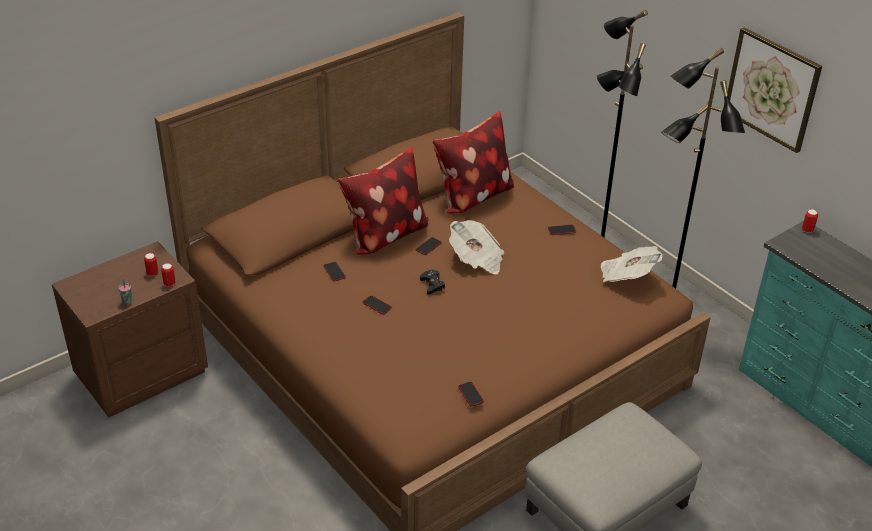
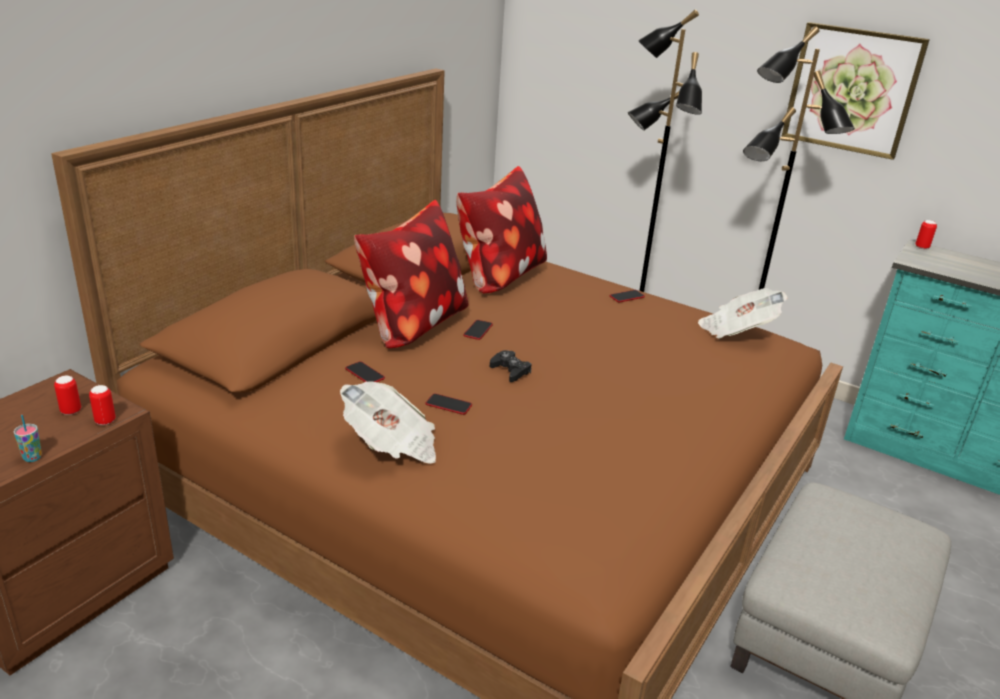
camera: 20 degrees left, 10 degrees down
(470, 394) = (655, 498): phone -> none
(476, 259) = (548, 336): newspaper -> newspaper (392, 445)

